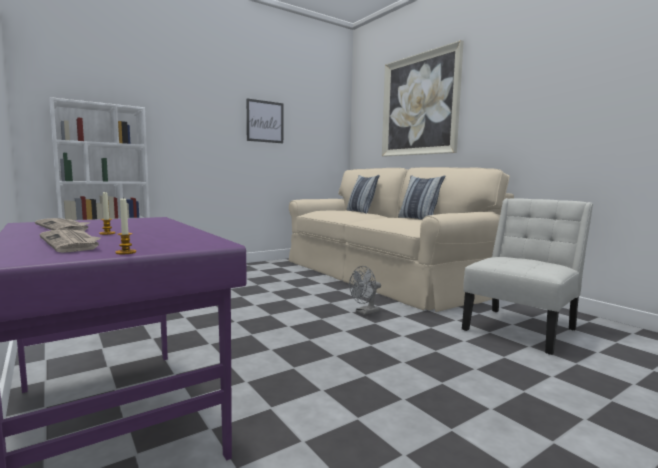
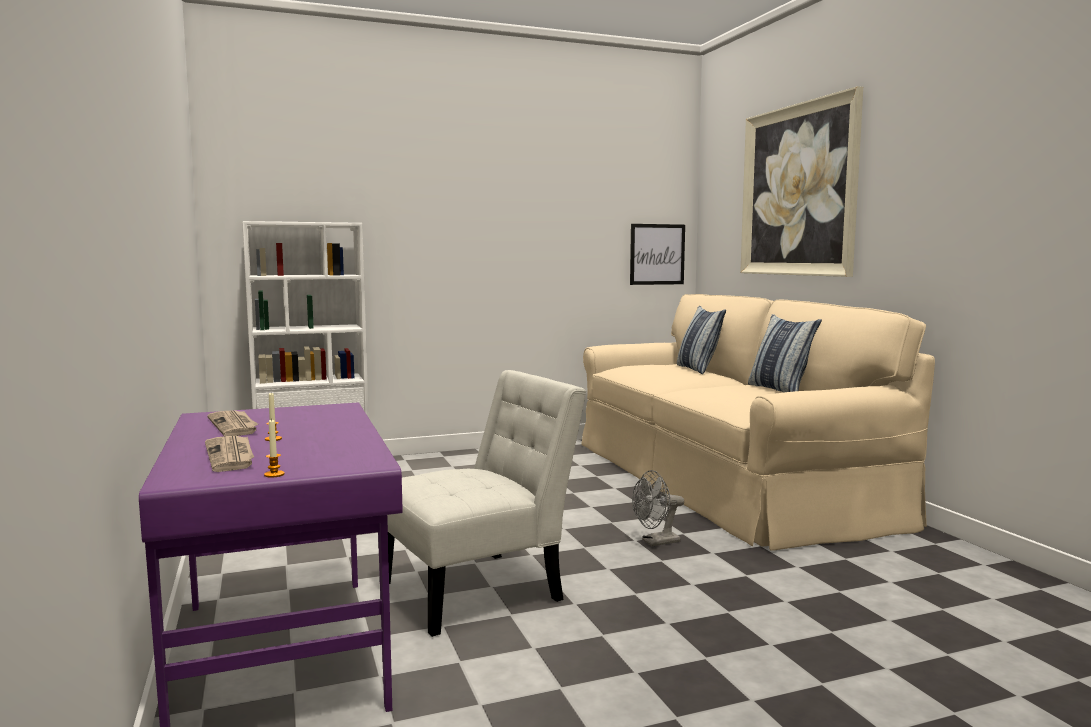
camera: 15 degrees right, 0 degrees up
(265, 121) = (546, 222): picture -> picture (657, 254)
(522, 328) = (902, 590): white chair -> white chair (480, 589)

